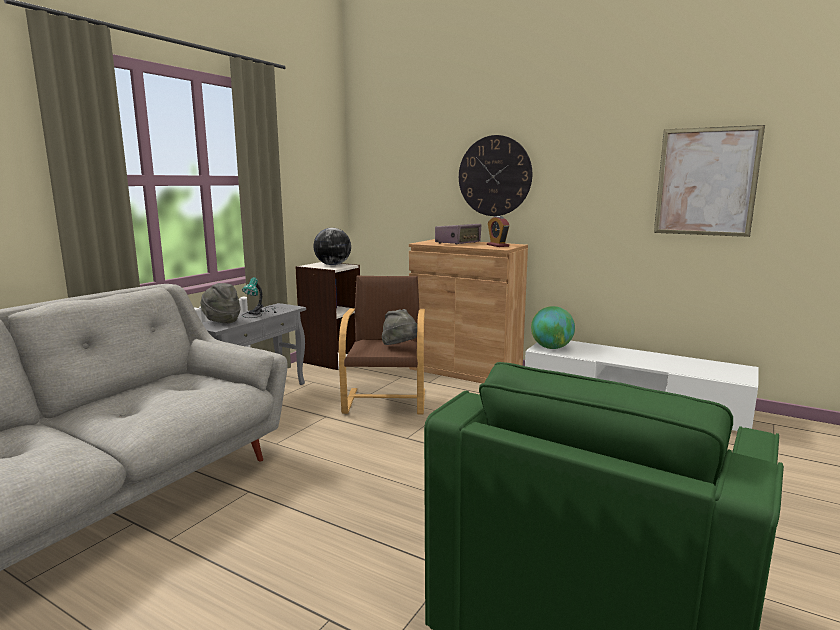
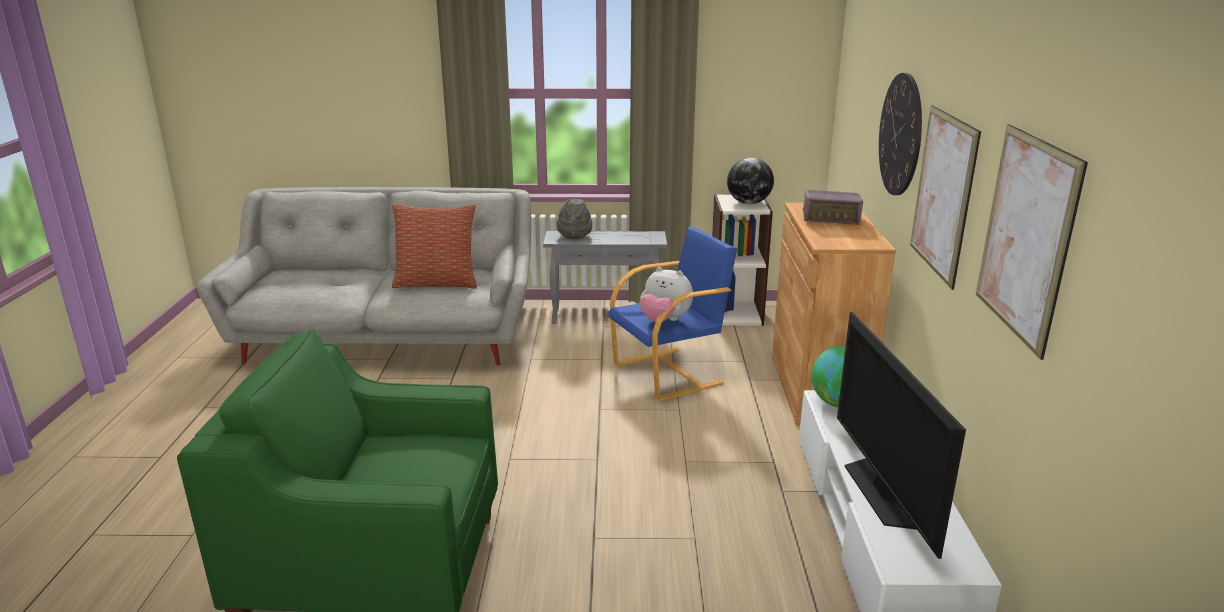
camera: 60 degrees right, 10 degrees up
(167, 396) = (437, 283): none -> pillow
(260, 312) = (620, 236): table lamp -> none
(386, 401) = (669, 373): brown armchair -> blue armchair
(400, 347) = (664, 320): grey hat -> plush toy
(497, 245) = (845, 238): alarm clock -> none
(580, 192) = (943, 194): none -> picture
(662, 364) = (883, 493): none -> television

